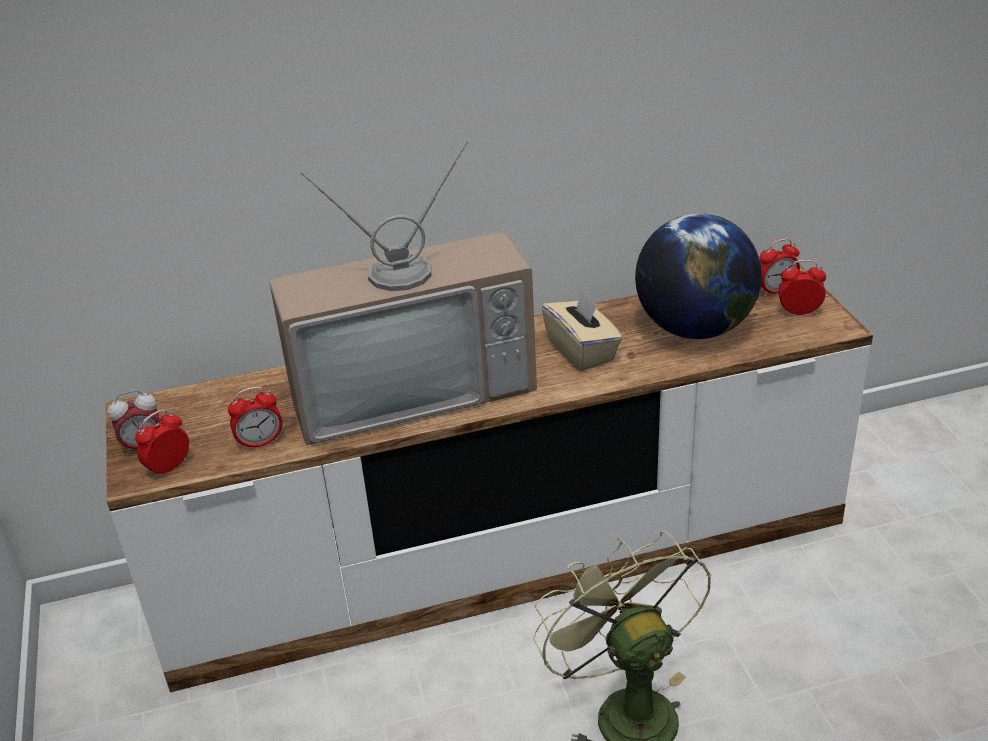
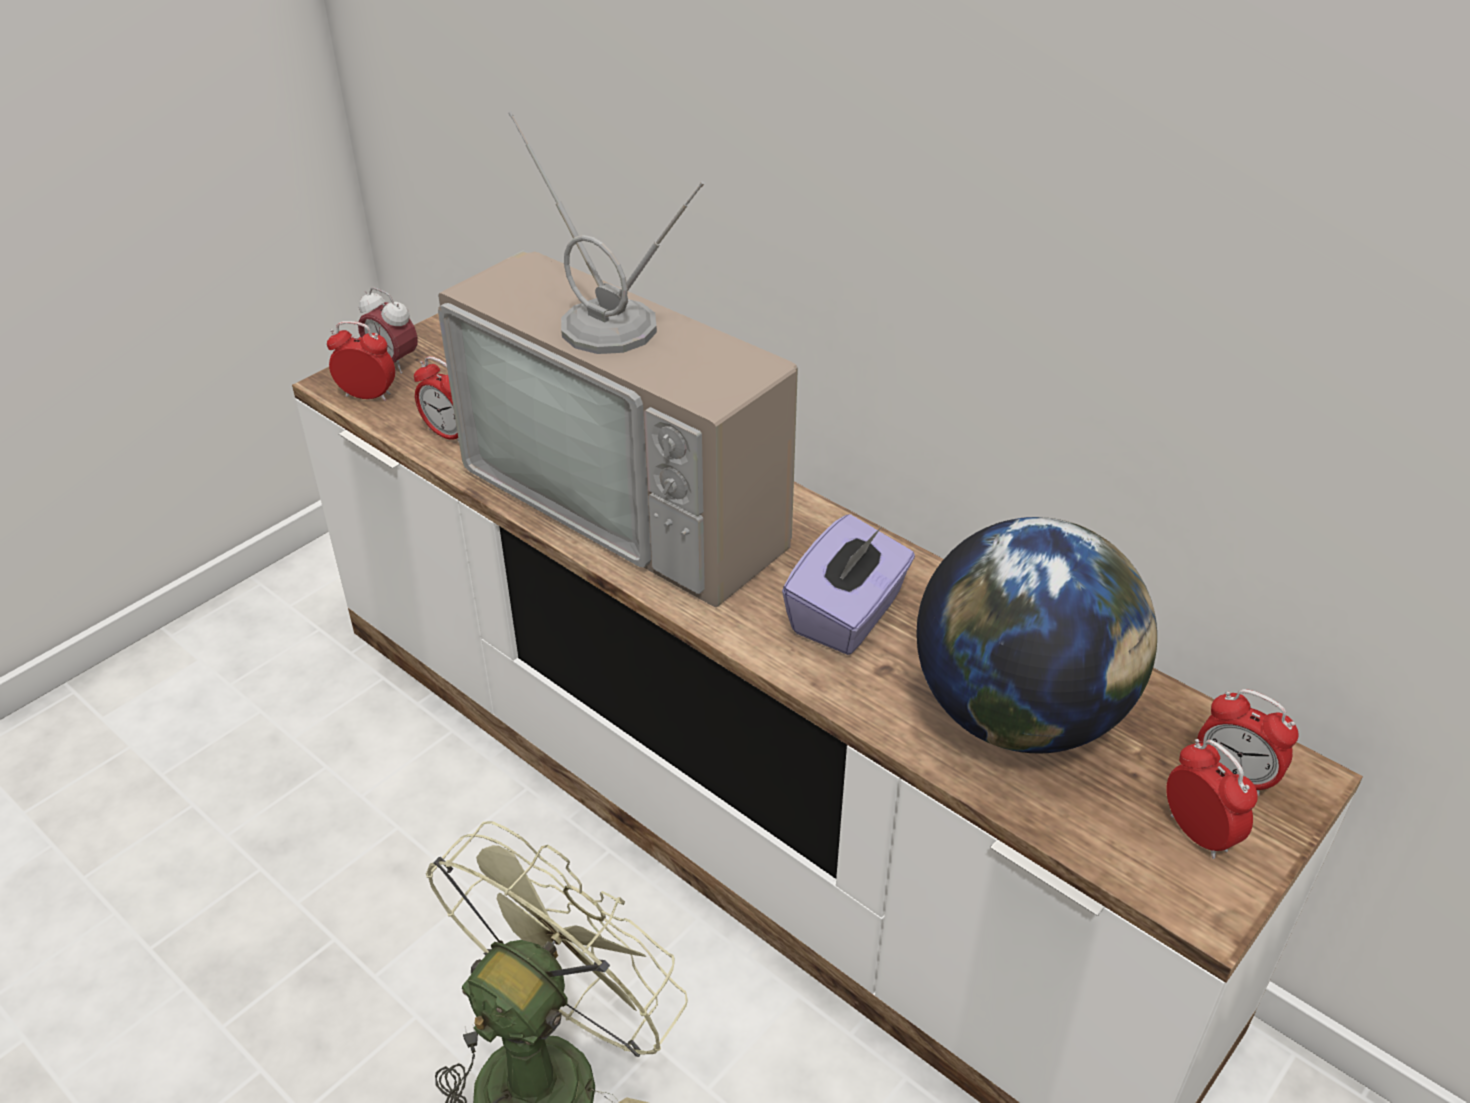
camera: 55 degrees right, 5 degrees up
(582, 351) = (847, 615): beige tissue box -> purple tissue box

